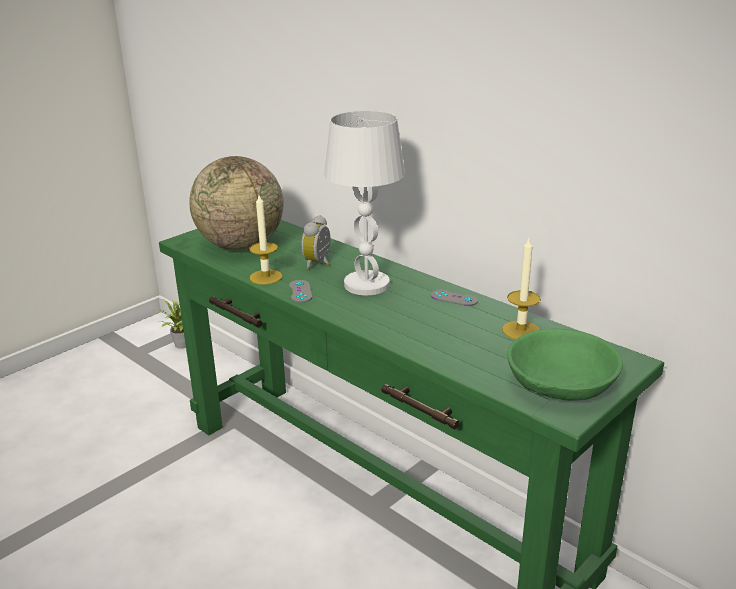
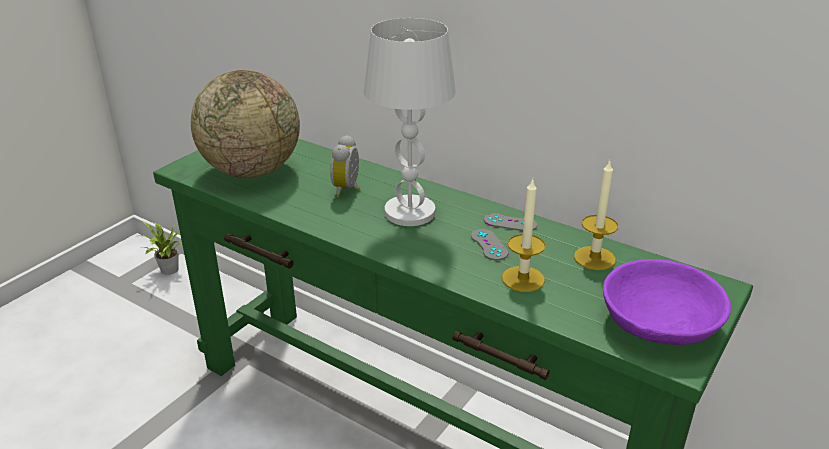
camera: 10 degrees left, 5 degrees up
(266, 277) = (293, 210): candle -> candle (523, 279)
(300, 291) = (338, 226): grey game controller -> grey game controller (489, 245)
(561, 384) = (660, 322): green bowl -> purple bowl

